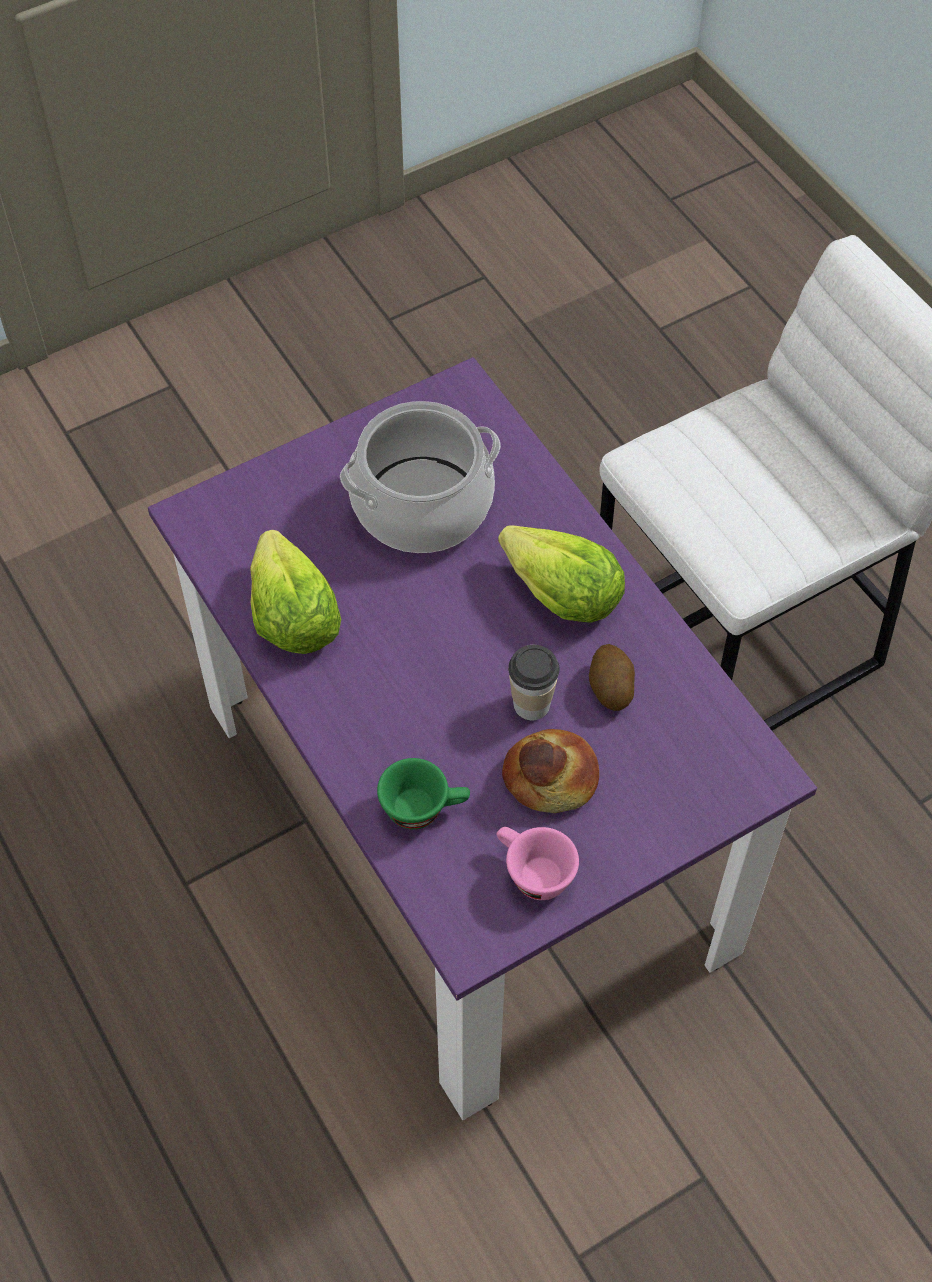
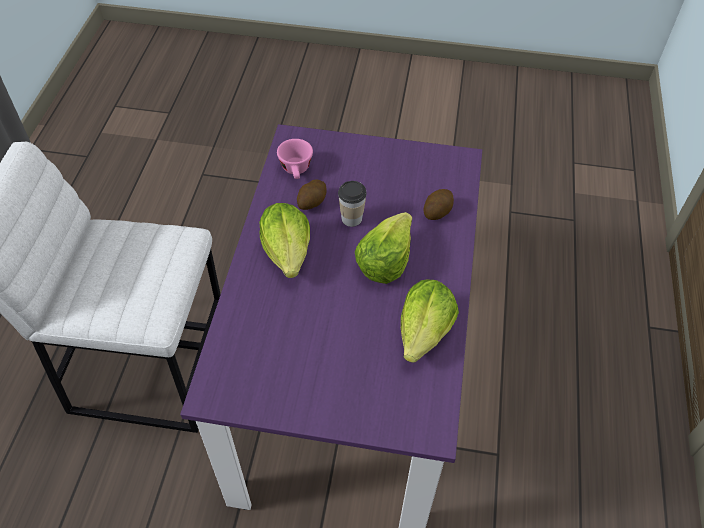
camera: 140 degrees left, 5 degrees down
(422, 506) = (304, 342): cooking pot -> none
(424, 807) = (437, 211): green cup -> potato
(427, 674) = (385, 260): none -> lettuce
(532, 872) = (415, 164): pink cup -> pink cup (296, 171)
(551, 779) = (374, 188): bread -> none

